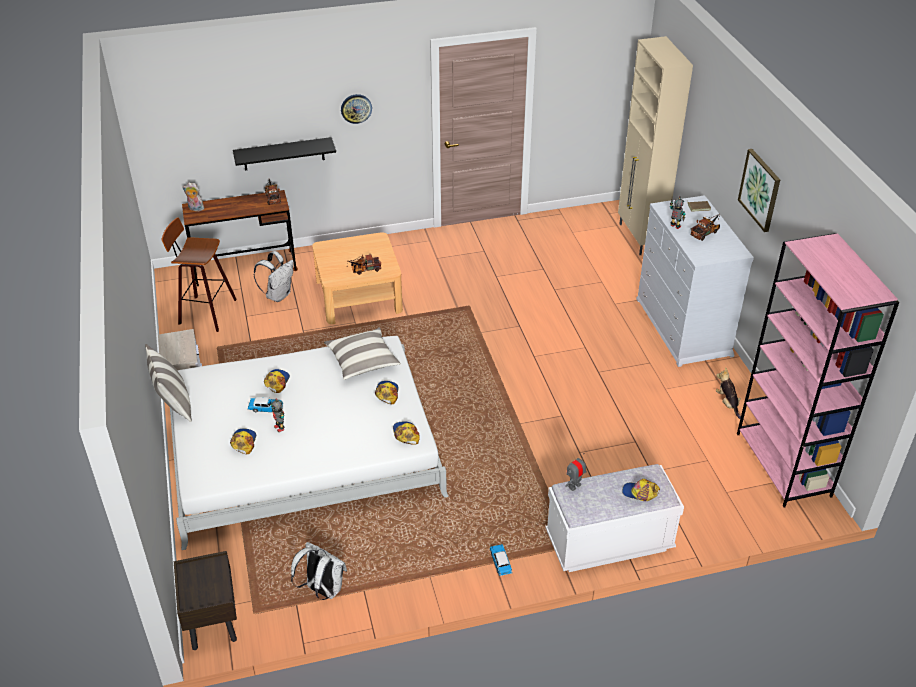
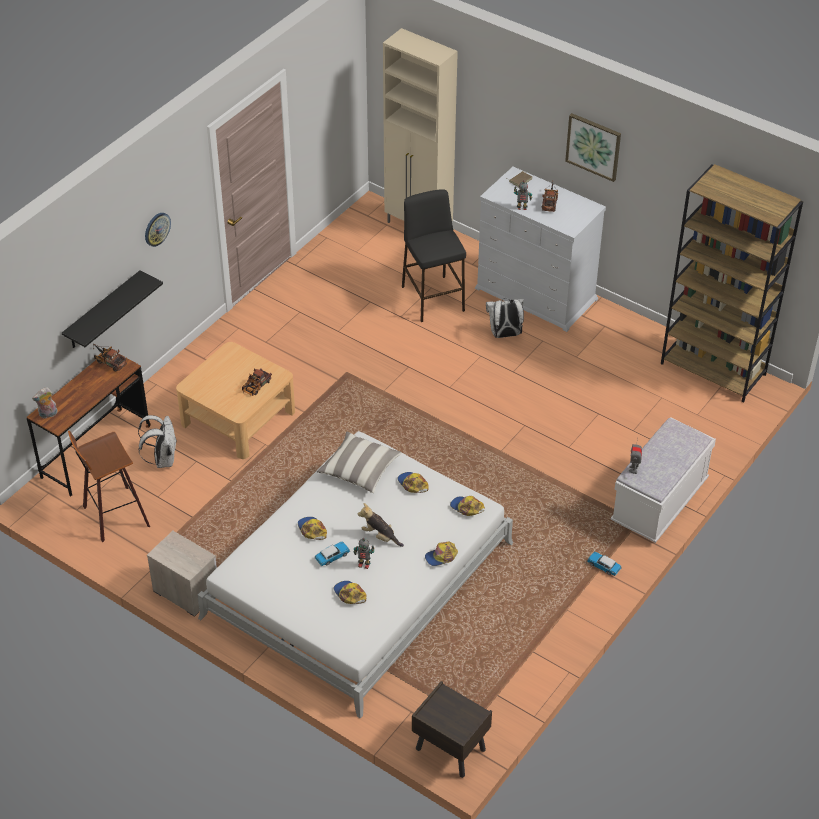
camera: 40 degrees left, 5 degrees up
(174, 404) = (250, 602): pillow -> none
(322, 590) = (503, 671): white backpack -> white backpack (504, 335)
(594, 289) = (432, 298): none -> black stool
(640, 493) = (681, 446): cap -> cap (441, 556)
(727, 403) = (631, 342): plush toy -> plush toy (380, 536)
(784, 465) = (714, 369): pink bookcase -> brown bookcase

